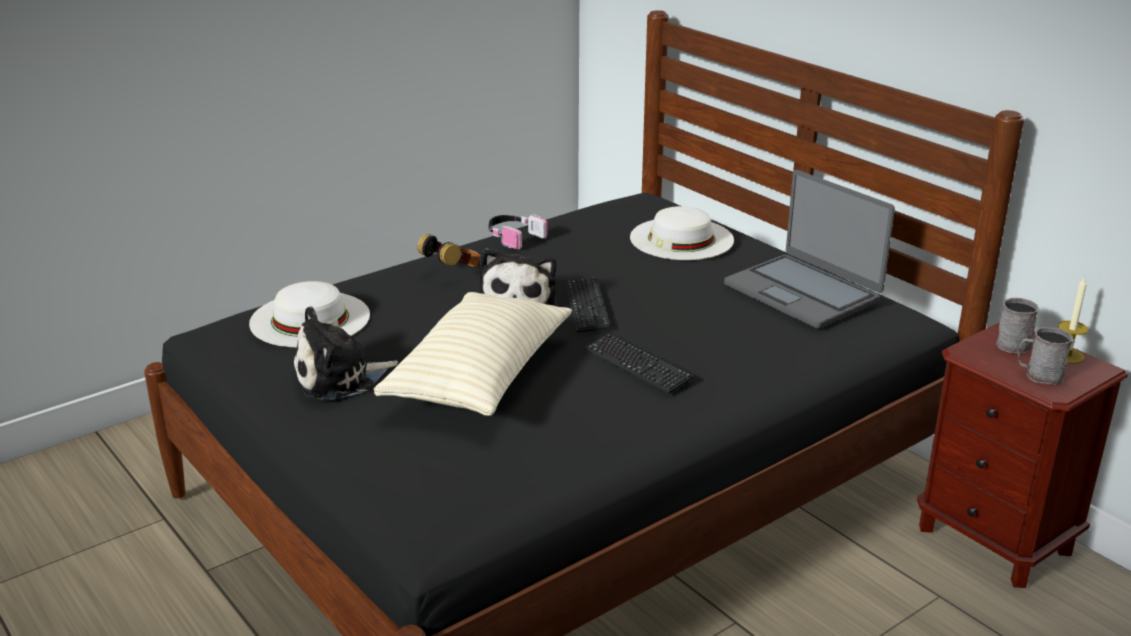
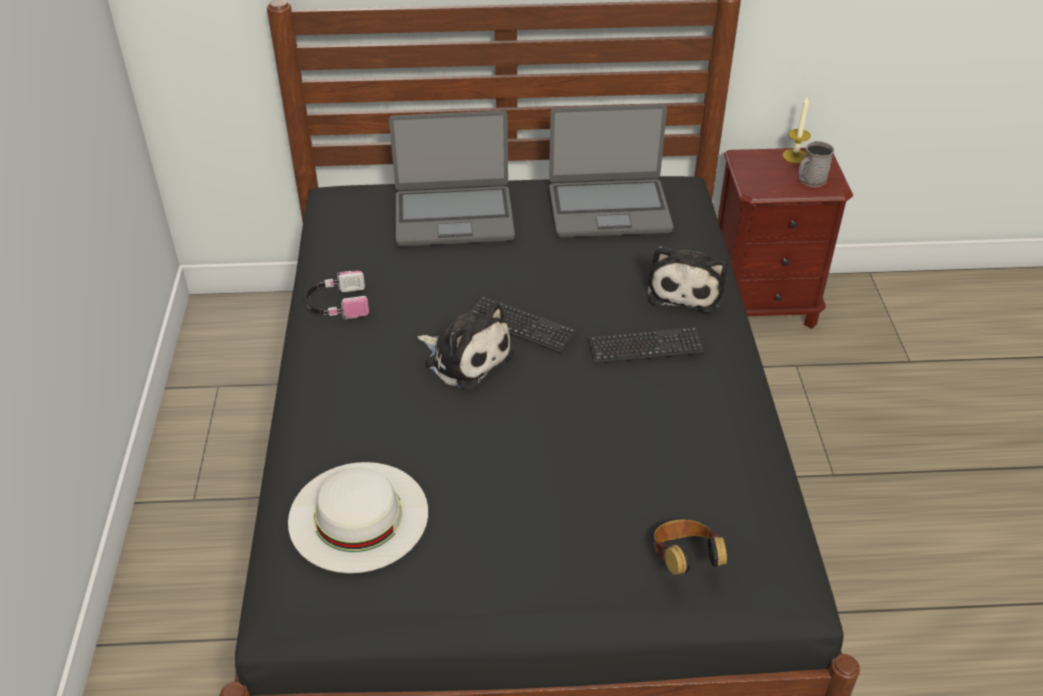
camera: 55 degrees left, 15 degrees up
(340, 378) = (499, 541): plush toy -> plush toy (685, 289)
(453, 272) = (366, 374): headphones -> headphones (684, 560)
(479, 377) = (584, 446): beige pillow -> none
(681, 238) = (453, 216): white hat -> laptop
(1015, 343) = (763, 165): grey mug -> none

